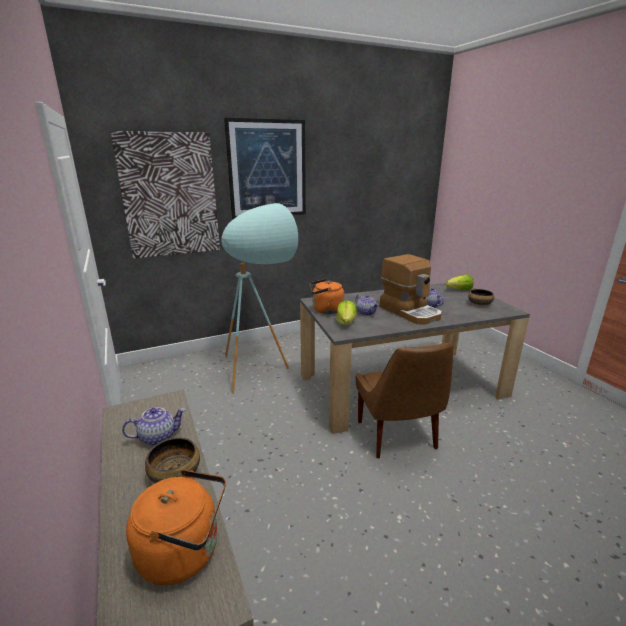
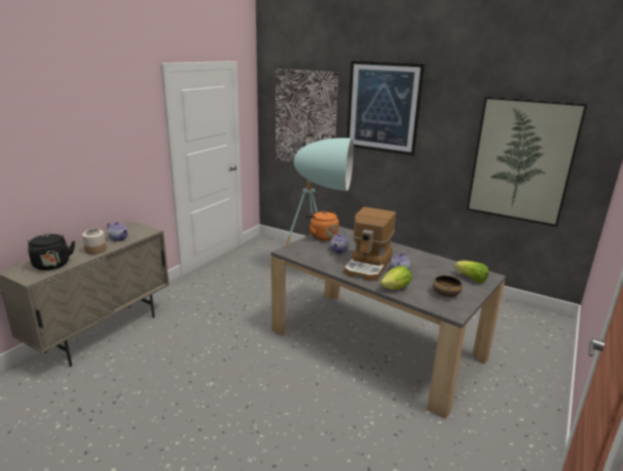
camera: 55 degrees right, 0 degrees up
(175, 473) = (96, 250): bowl -> jar
(185, 552) = (52, 266): orange kettle -> black kettle
(346, 322) = (308, 248): lettuce -> lettuce (396, 288)
(385, 200) = (521, 161): none -> picture
(397, 437) = (297, 360): brown chair -> none

